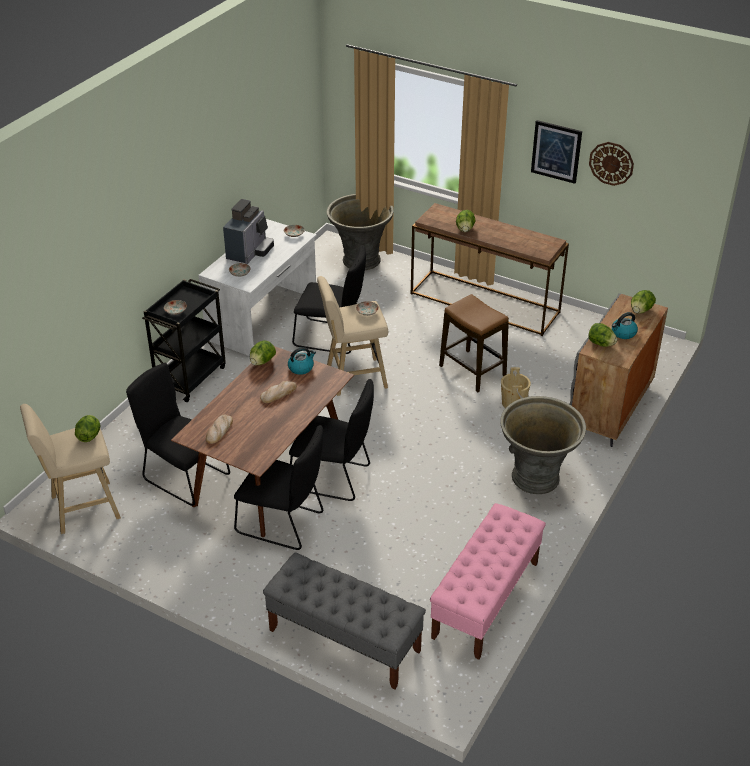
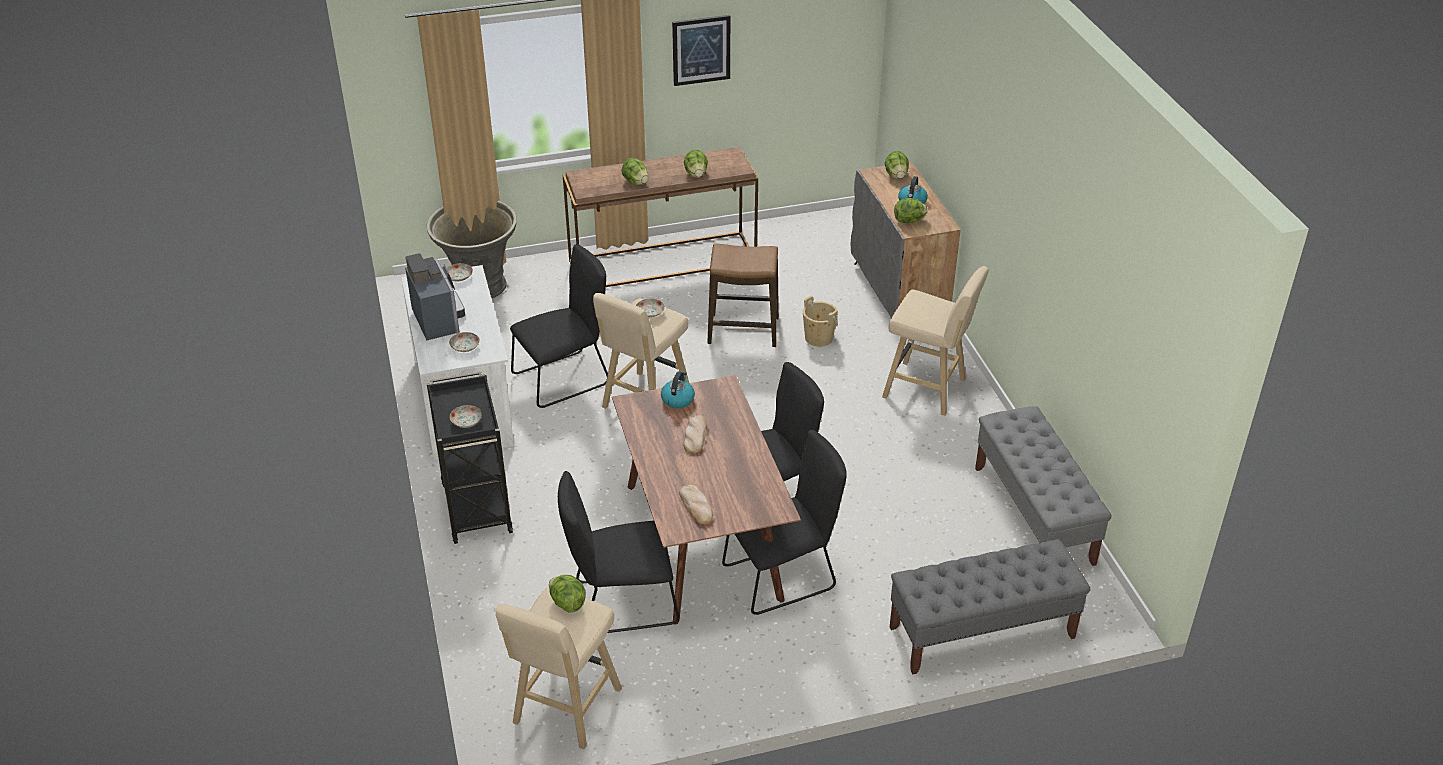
camera: 45 degrees left, 0 degrees up
(262, 362) = (631, 417): lettuce -> lettuce (696, 174)
(485, 600) = (1034, 515): pink bench -> grey bench
(536, 478) = (928, 390): grey planter -> beige stool
(611, 163) = (768, 39): wall clock -> none

